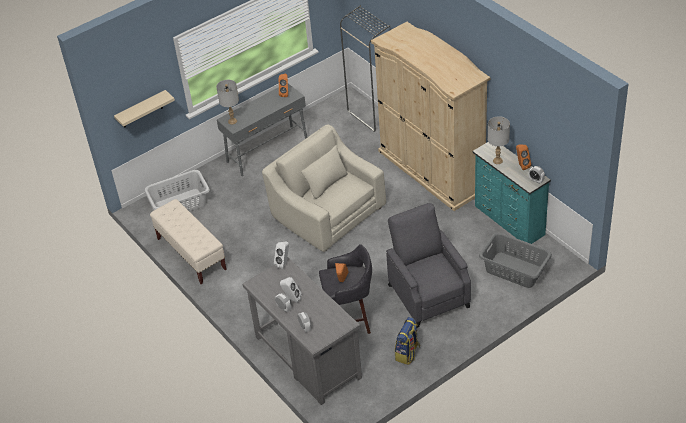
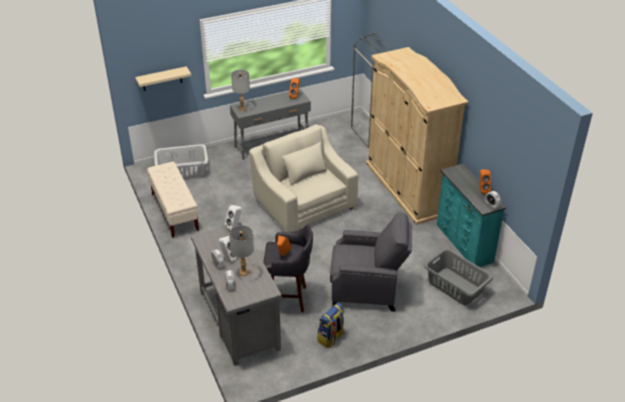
camera: 10 degrees right, 5 degrees down
(427, 293) = (367, 289): grey armchair -> grey armchair turned 105 degrees clockwise
(497, 161) = (461, 182): grey table lamp -> grey table lamp (243, 272)

